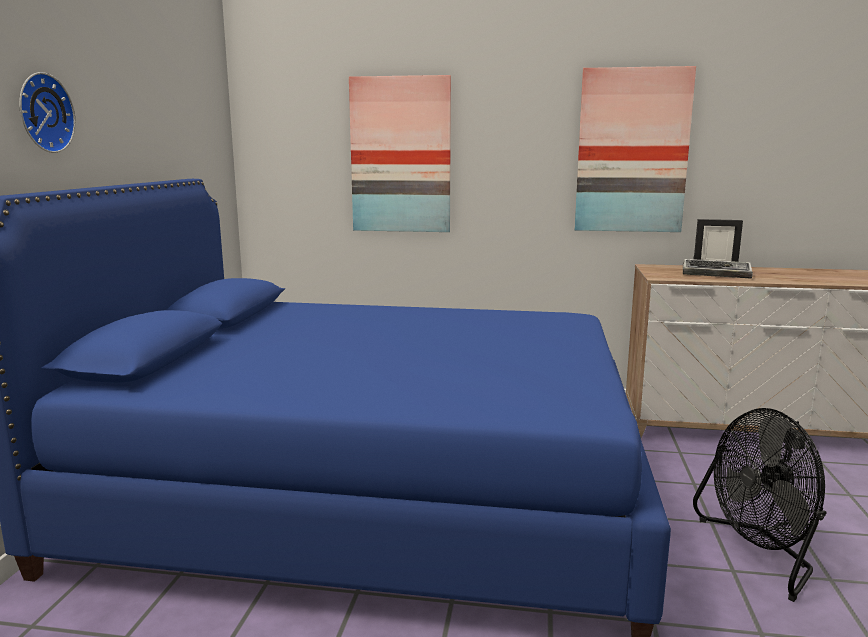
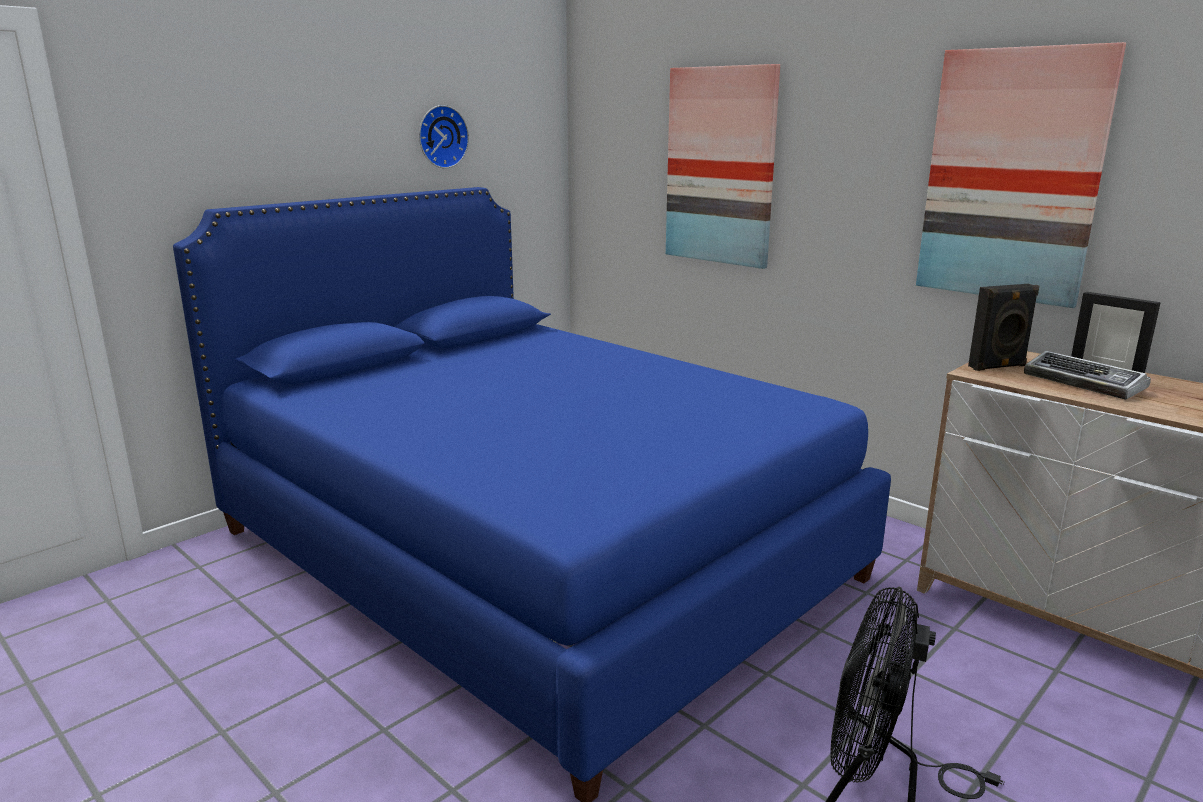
camera: 35 degrees right, 5 degrees up
(42, 113) = (286, 131): wall clock -> wall clock (441, 136)
(662, 273) = (998, 367): none -> black speaker

